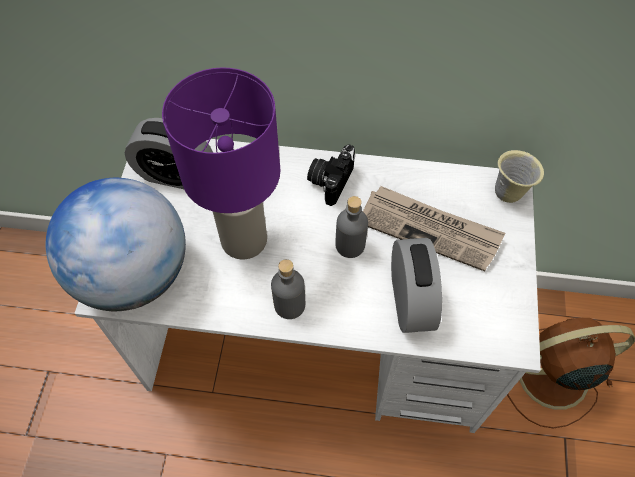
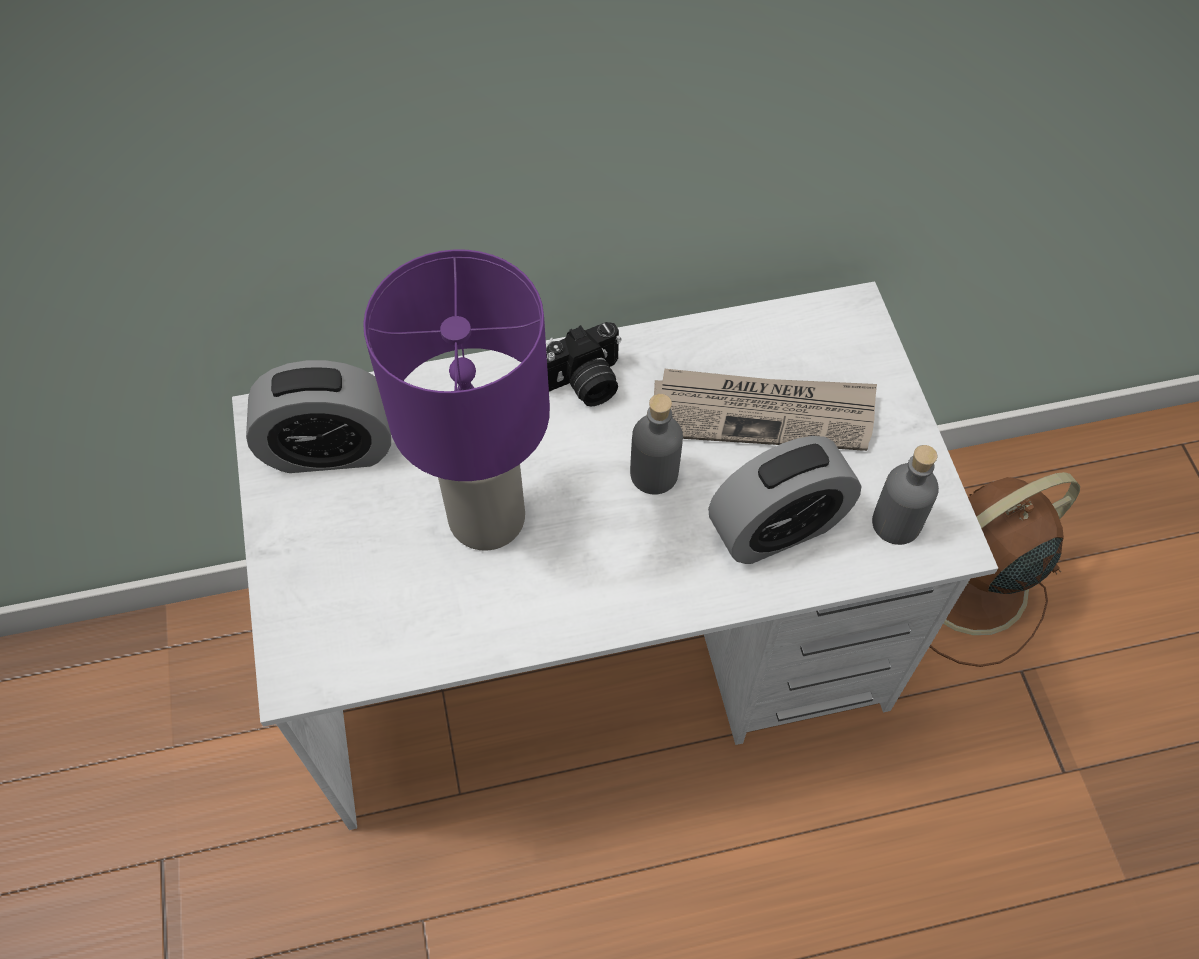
camera: 20 degrees left, 0 degrees up
(134, 274) = (332, 628): globe -> none
(289, 305) = (600, 594): grey bottle -> grey bottle (896, 523)
(330, 180) = (582, 384): camera -> camera turned 120 degrees counterclockwise
(410, 300) = (777, 528): alarm clock -> alarm clock turned 90 degrees clockwise
(509, 192) = (856, 322): beige mug -> none

